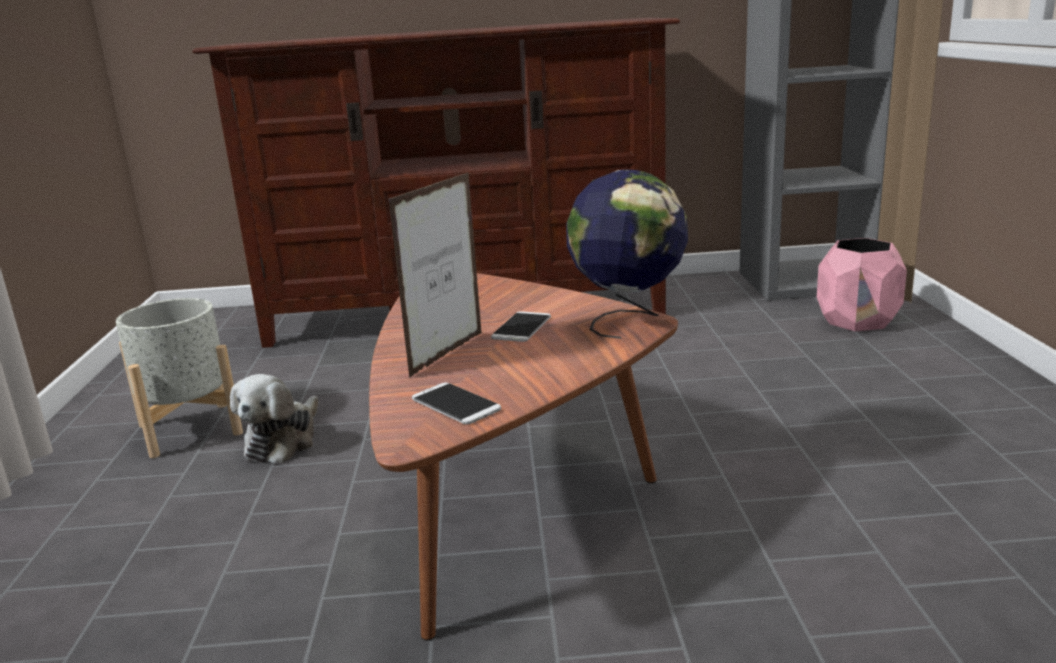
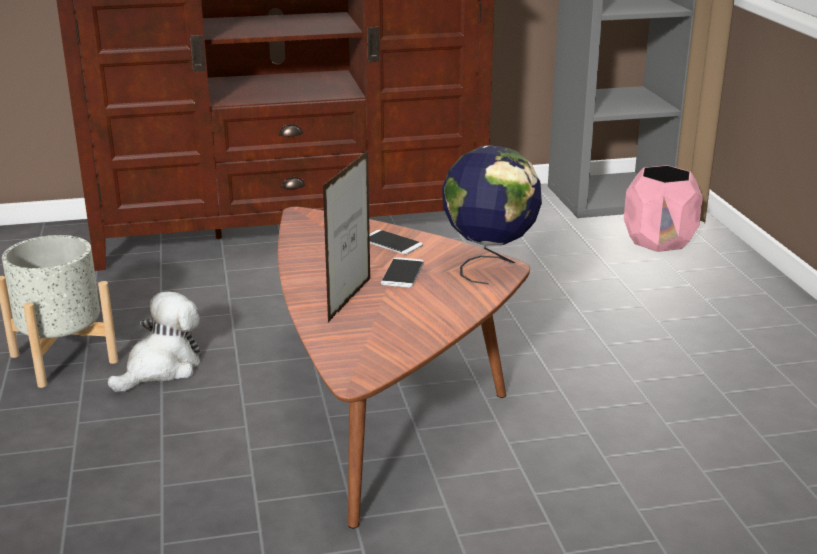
camera: 10 degrees left, 5 degrees up
(283, 441) = (162, 368): plush toy -> plush toy turned 150 degrees counterclockwise
(455, 404) = (377, 346): phone -> phone (391, 243)

